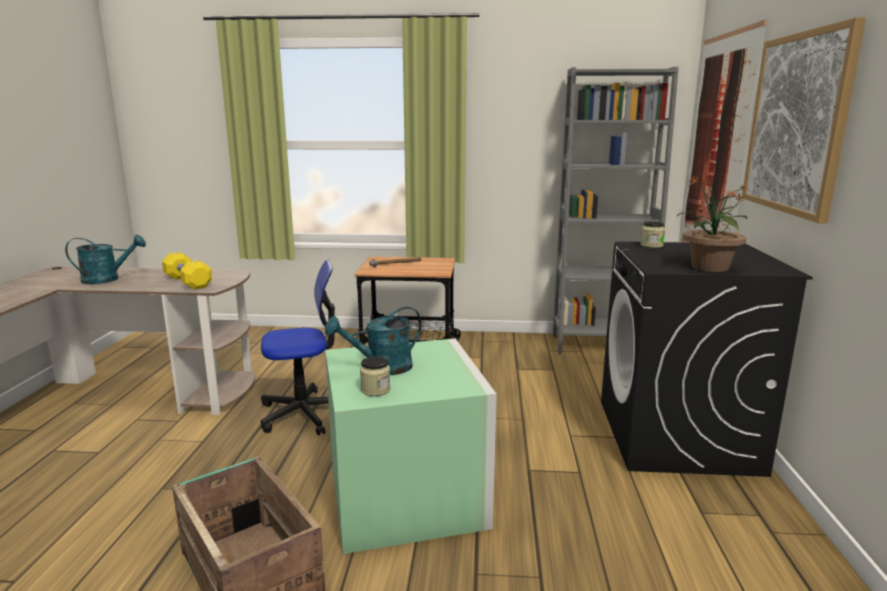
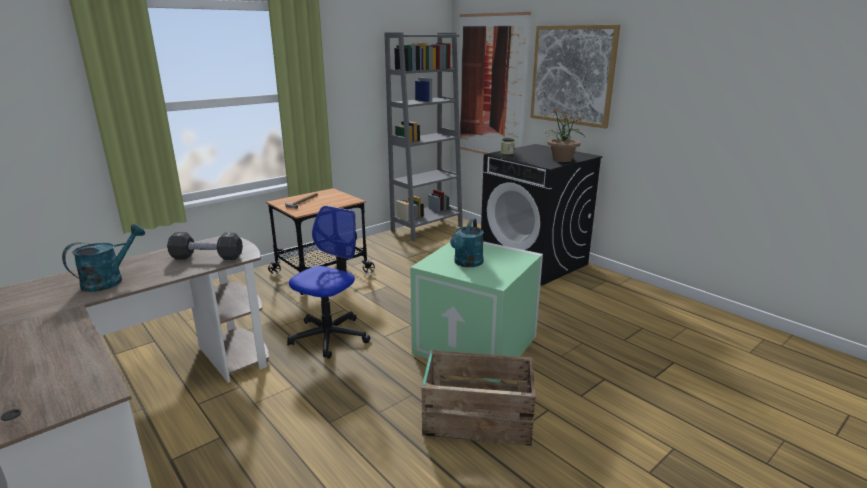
camera: 45 degrees left, 5 degrees up
(188, 282) = (207, 257): yellow dumbbell -> black dumbbell
(375, 390) = (493, 274): jar -> none

